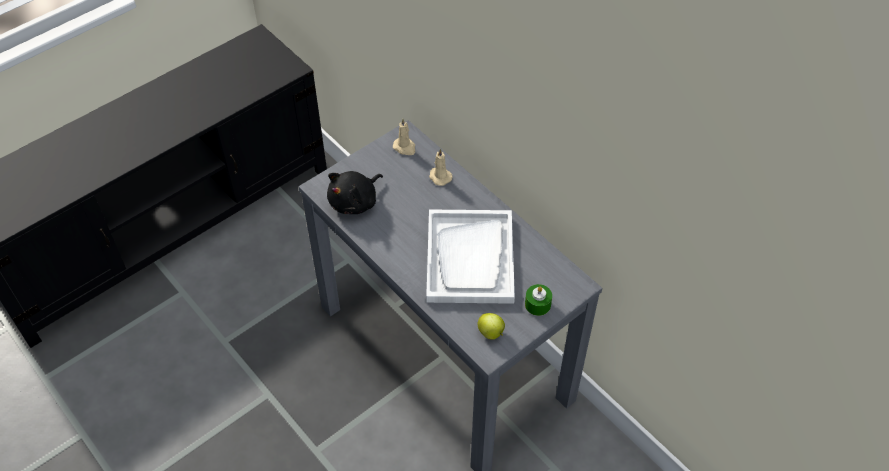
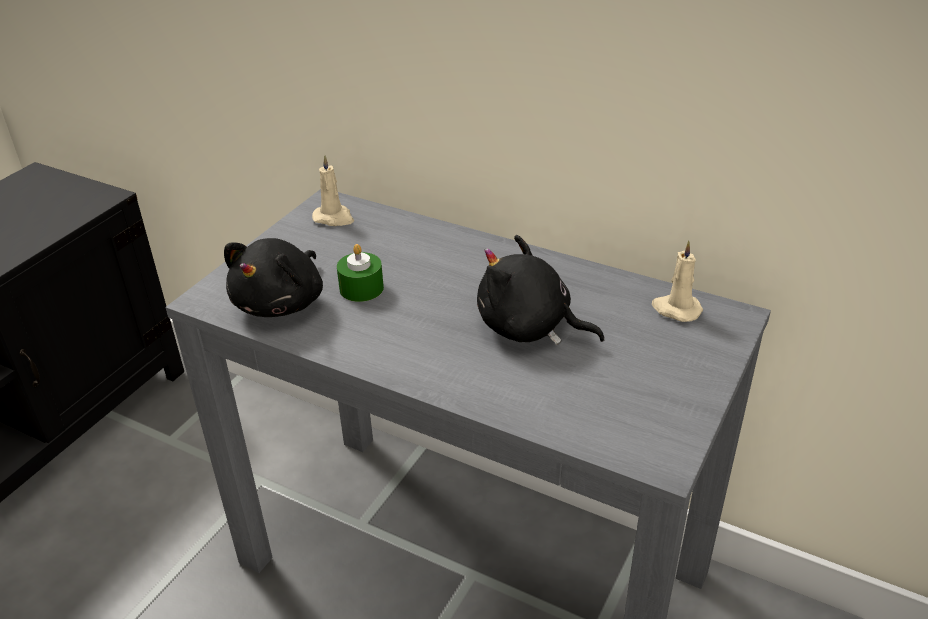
camera: 20 degrees left, 15 degrees down
(439, 176) = (411, 238): beige candle -> beige candle (675, 309)
(470, 258) = (529, 328): white tray -> black plush toy
(491, 333) = (642, 426): apple -> none
(537, 304) = (688, 360): green candle -> green candle (361, 288)

